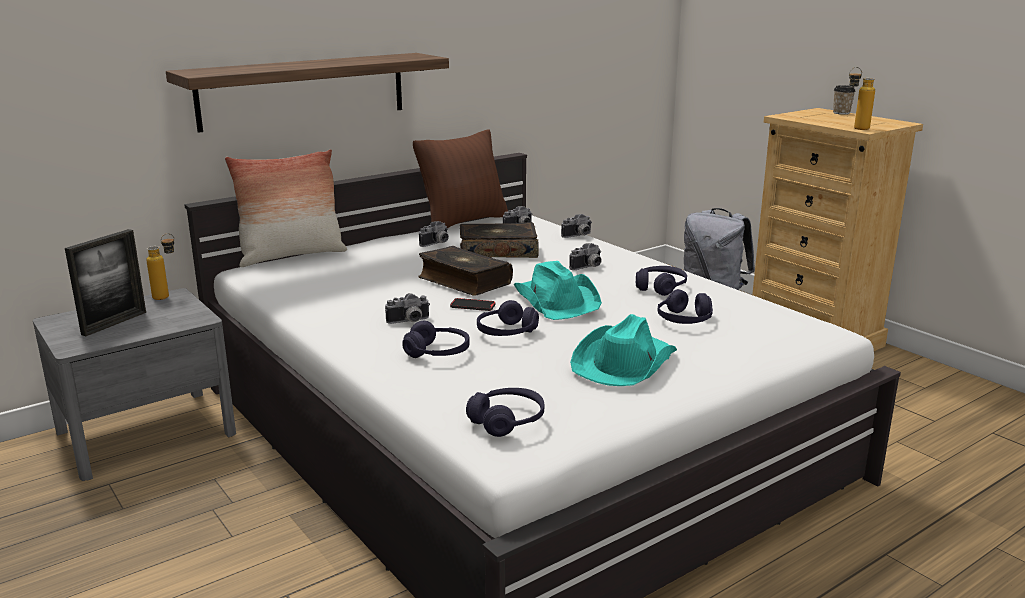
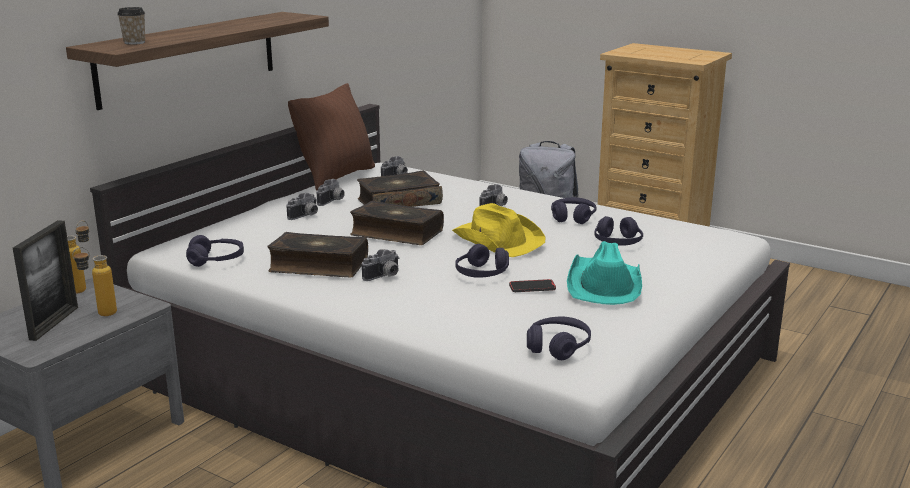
camera: 20 degrees left, 0 degrees up
(291, 256) = (197, 230): pillow -> none
(360, 303) = (318, 266): none -> book
(437, 352) = (438, 300): purple headphones -> purple headphones (216, 260)
(472, 306) = (428, 255): phone -> phone (532, 288)
(557, 300) = (497, 240): turquoise hat -> yellow hat
(578, 236) = (458, 179): camera -> camera (305, 216)
(841, 113) = (658, 47): cup -> cup (134, 42)
(855, 129) = (687, 61): bottle -> bottle (99, 314)

